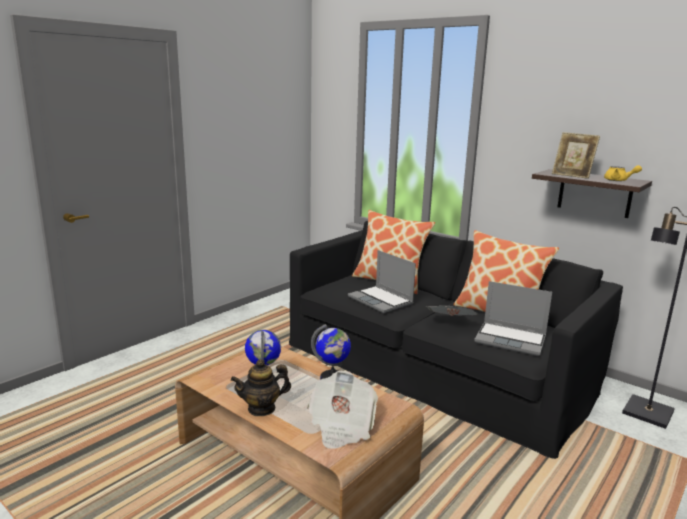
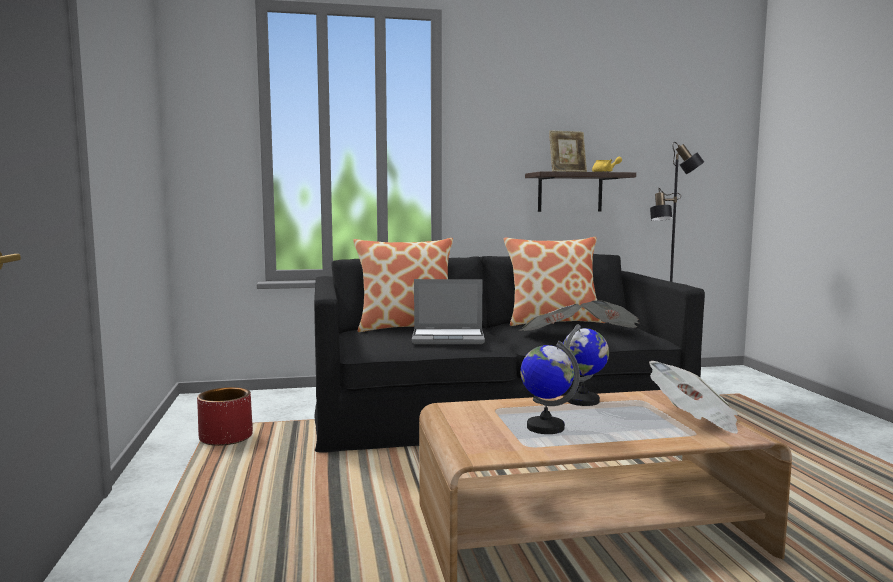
camera: 50 degrees left, 10 degrees down
(262, 408) = (613, 441): teapot -> none
(275, 316) = (225, 437): none -> red planter
(511, 340) = (612, 331): laptop -> newspaper

